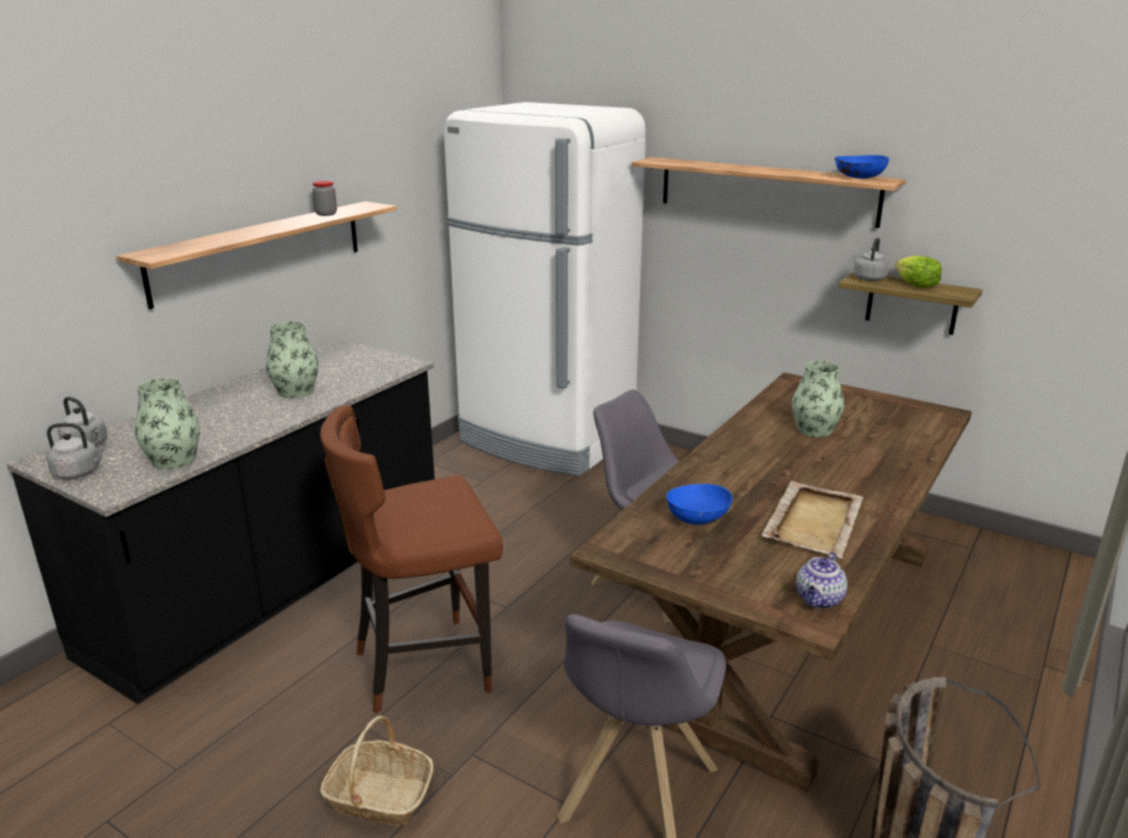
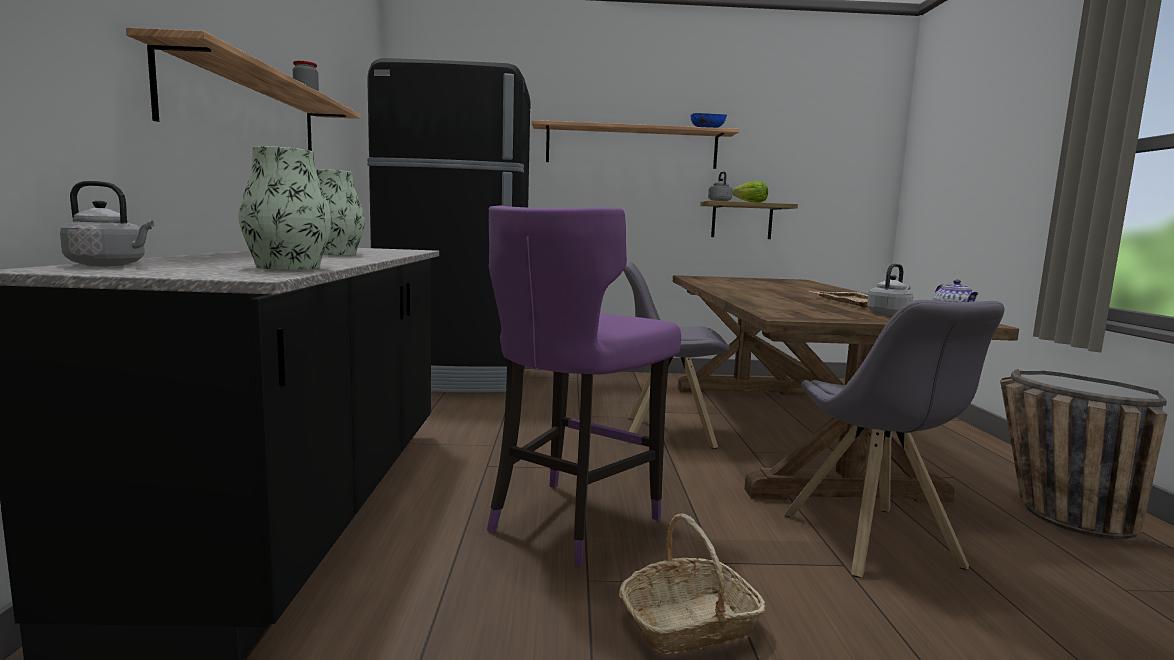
camera: 35 degrees left, 15 degrees down
(79, 472) = (151, 272): grey kettle -> grey kettle (889, 314)
(425, 666) = (572, 520): brown stool -> purple stool
(546, 440) = (455, 379): white fridge -> black fridge
(697, 518) = (795, 306): blue bowl -> none
(814, 430) = (753, 285): vase -> none

